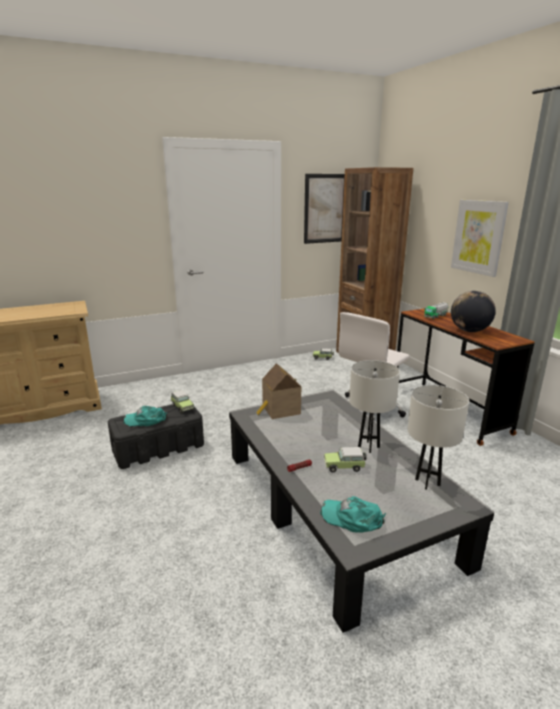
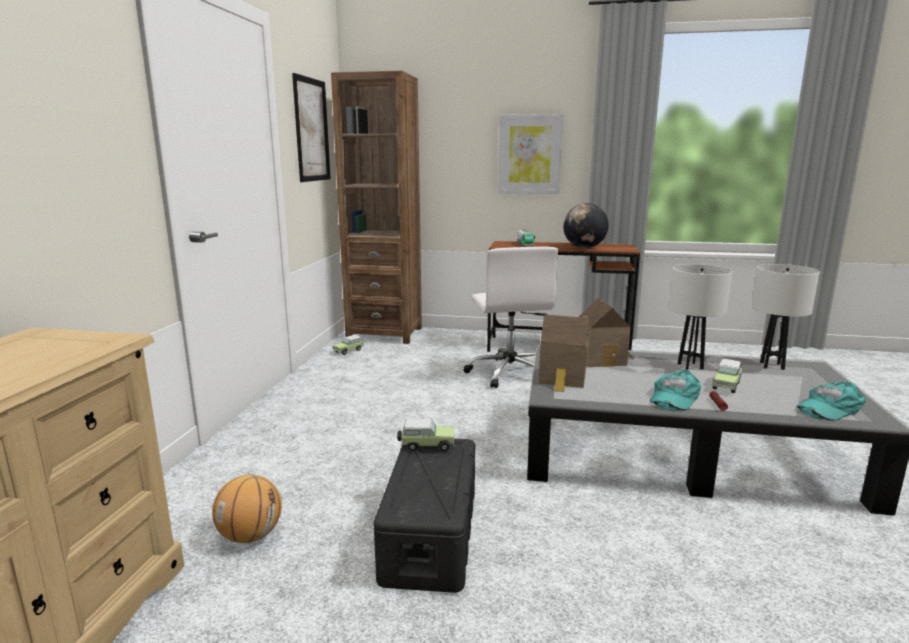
camera: 55 degrees left, 5 degrees down
(127, 411) = (251, 536): none -> basketball
(146, 420) = (432, 484): turquoise cap -> turquoise cap (673, 397)
(335, 414) = (603, 359): none -> toy house

